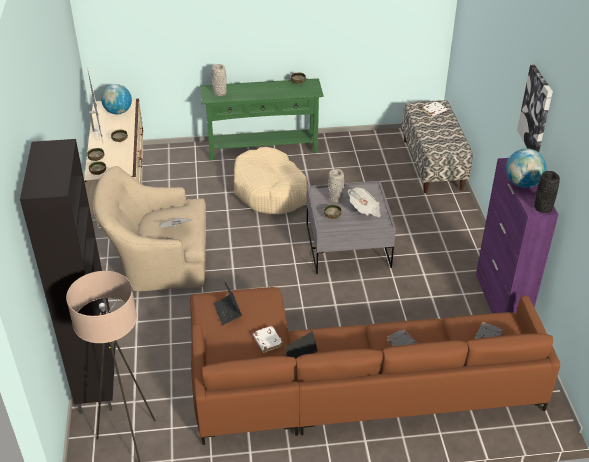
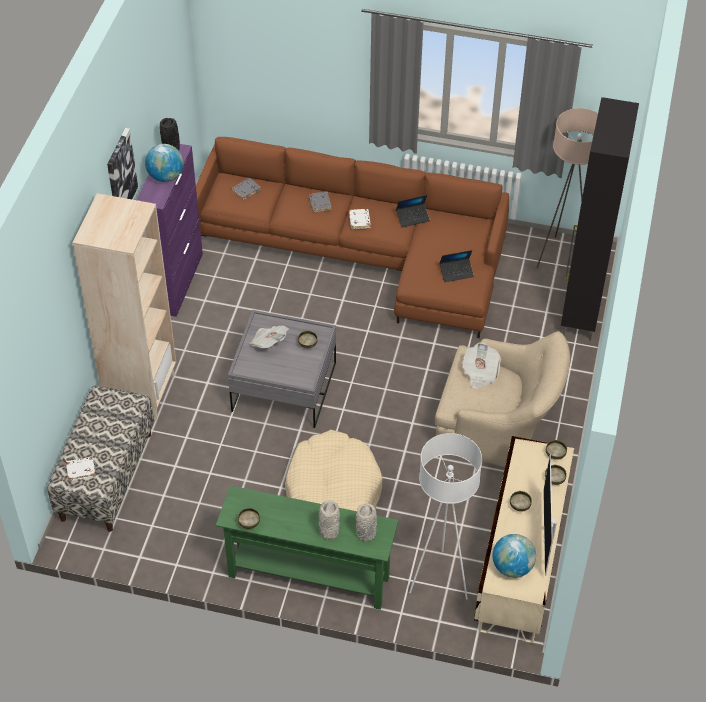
camera: 160 degrees left, 10 degrees up
(175, 166) = (439, 580): none -> white floor lamp
(228, 312) = (456, 272): laptop -> laptop turned 75 degrees clockwise
(267, 341) = (432, 237): white book -> white book (360, 220)
(335, 198) = (291, 367): grey vase -> grey vase (328, 532)
(454, 215) = (141, 392): none -> beige bookcase

